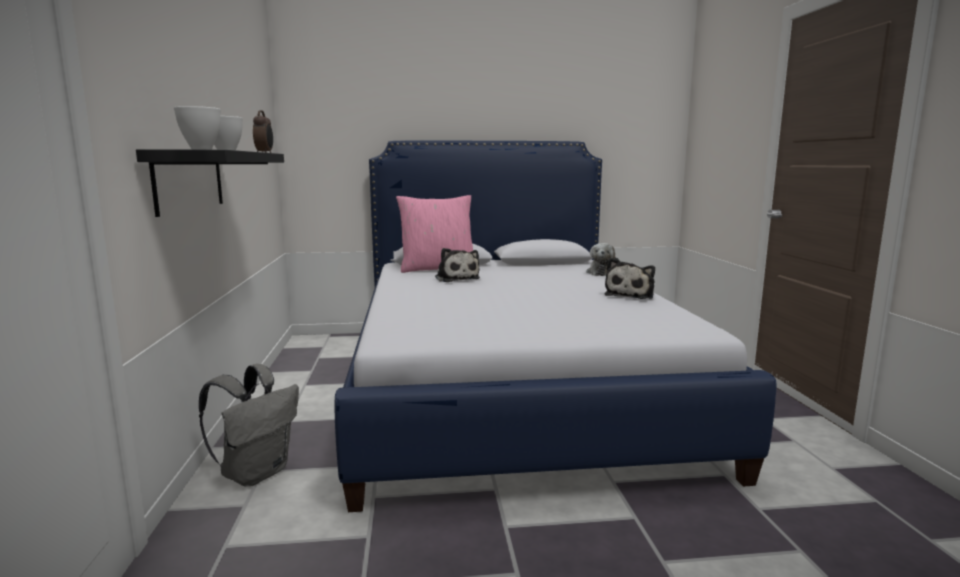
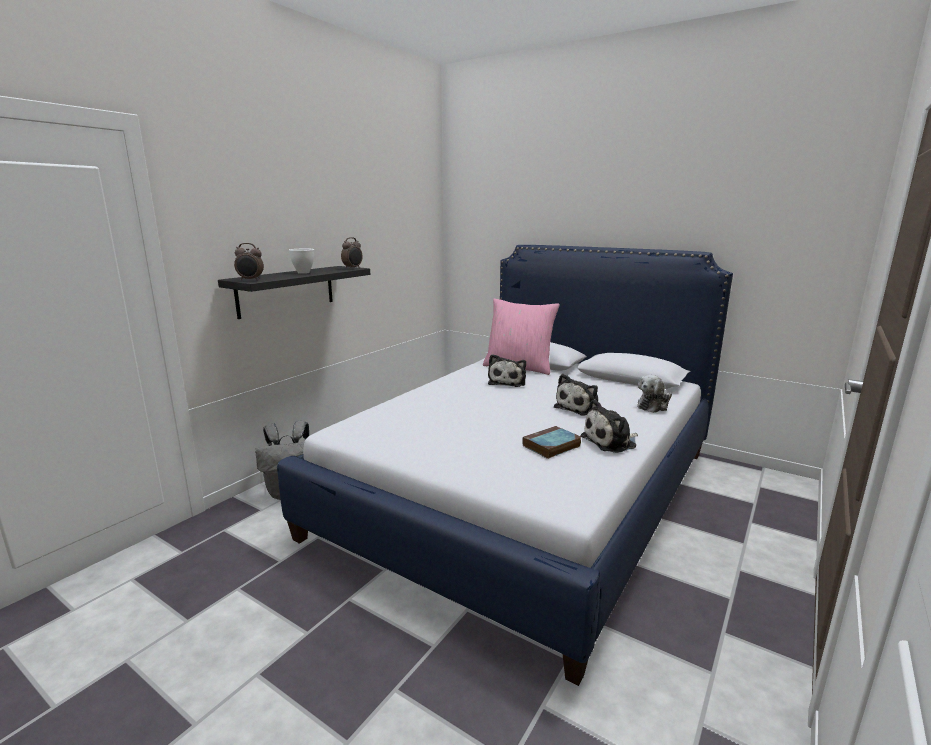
camera: 40 degrees right, 5 degrees up
(202, 149) = (250, 280): white bowl -> alarm clock
(558, 282) = (579, 408): none -> plush toy
(602, 305) = (551, 446): none -> book

